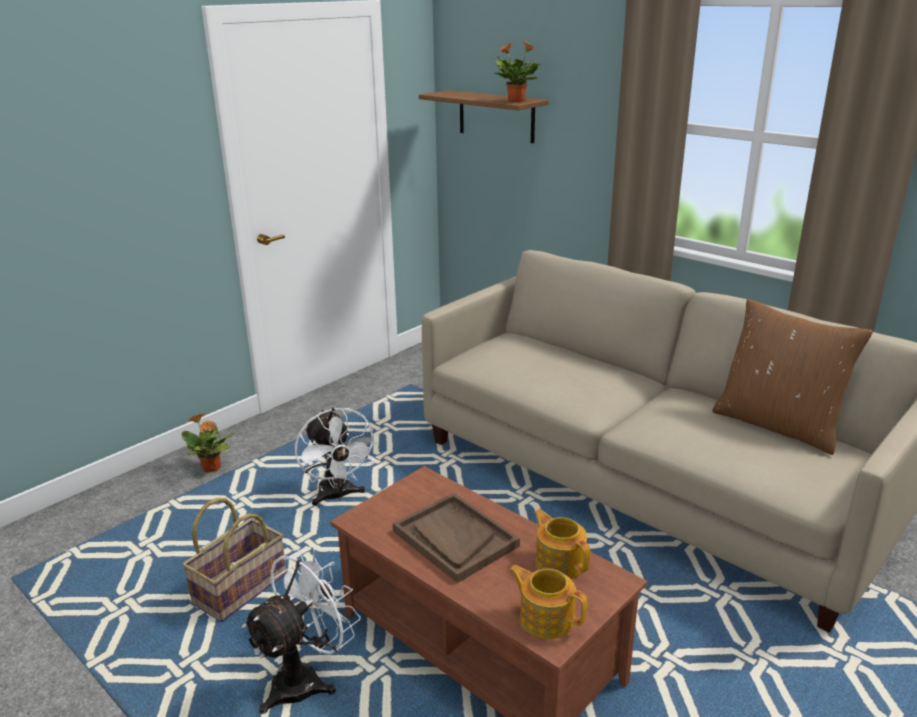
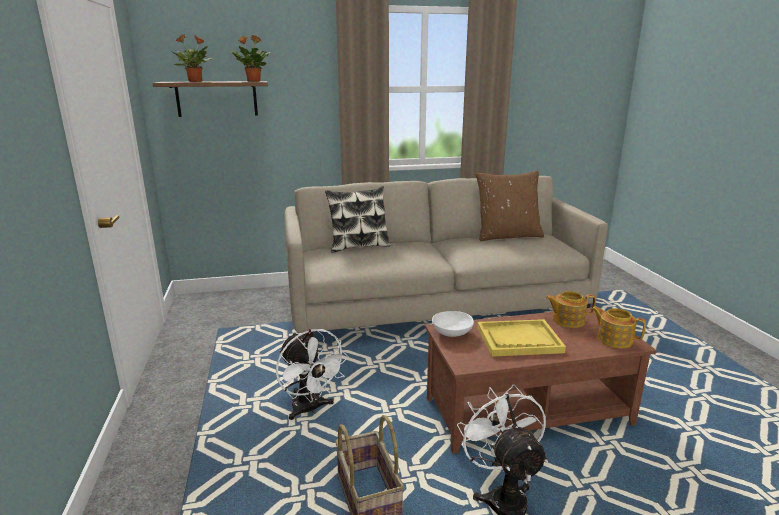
camera: 55 degrees left, 5 degrees down
(212, 468) = (168, 464): potted plant -> potted plant (196, 81)
(337, 496) = (310, 409): white fan -> white fan turned 45 degrees clockwise
(421, 488) = (451, 333): none -> white bowl
(454, 538) = (518, 340): brown tray -> yellow tray
(546, 618) = (614, 339): teapot -> teapot turned 60 degrees clockwise
(556, 349) = (358, 246): none -> pillow

